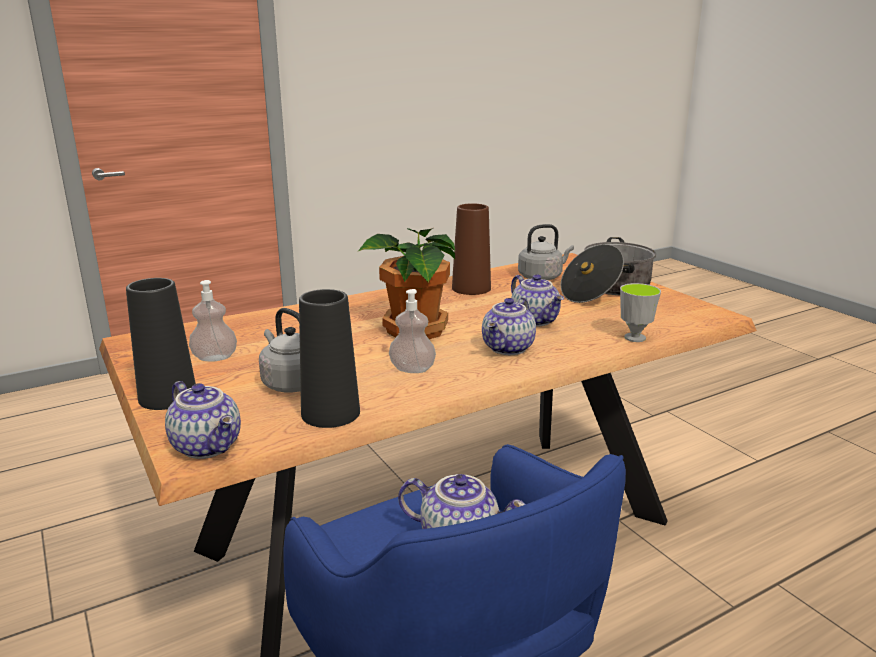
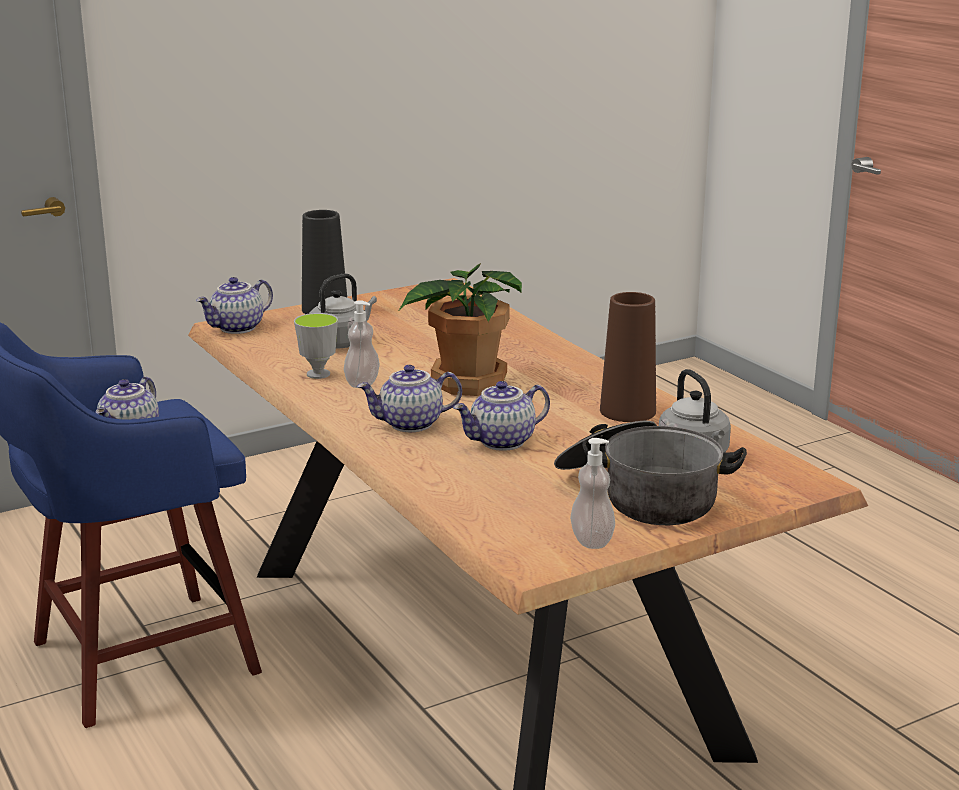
camera: 90 degrees right, 0 degrees up
(215, 358) = (401, 315): soap dispenser -> soap dispenser (592, 540)
(330, 413) = (278, 358): black vase -> none
(509, 348) = (410, 425): teapot -> teapot turned 45 degrees counterclockwise
(635, 338) = (439, 494): cup -> cup (318, 374)

